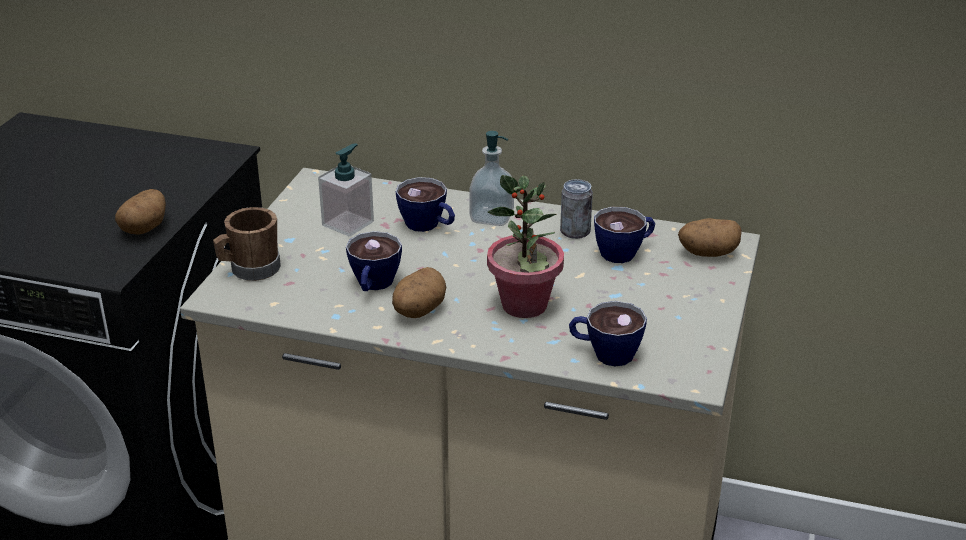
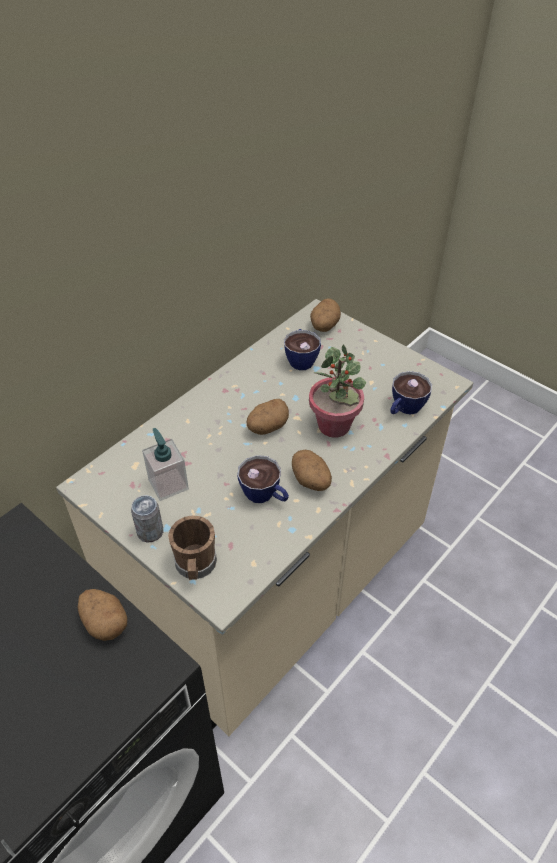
camera: 65 degrees left, 15 degrees up
(428, 226) = (204, 440): cup -> none
(481, 259) = (267, 427): none -> potato
(491, 217) = (216, 403): soap dispenser -> none
(575, 232) = (262, 371): can -> can (150, 532)

